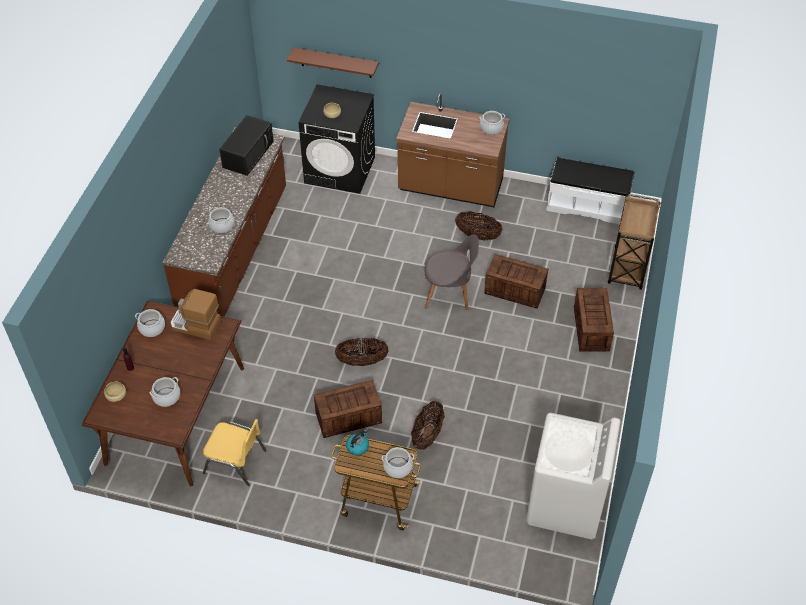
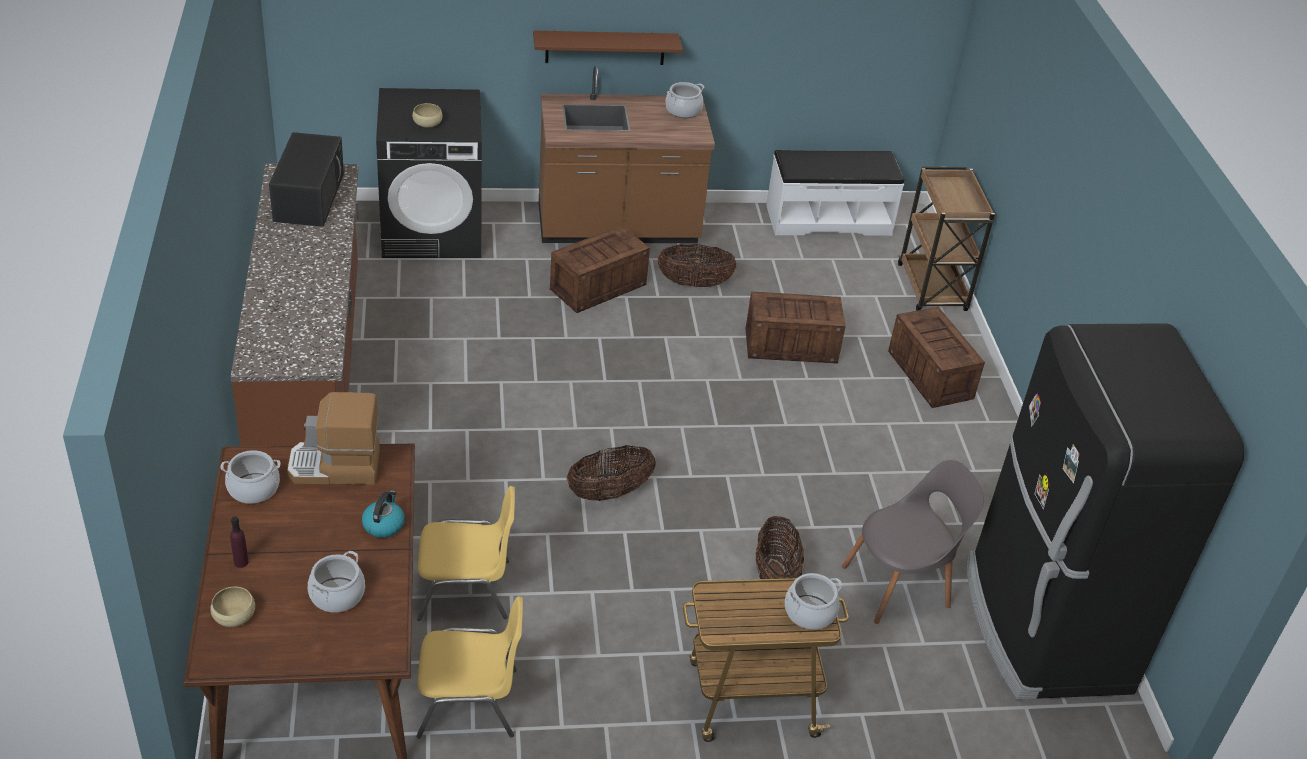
camera: 25 degrees left, 10 degrees down
(222, 226) = (315, 304): cooking pot -> none
(261, 399) = (466, 589): none -> yellow chair
(336, 63) = (413, 43): brown shelf -> brown shelf (605, 47)
(349, 417) = (633, 581): crate -> crate (599, 286)
(357, 446) = (724, 597): kettle -> kettle (383, 525)
(449, 293) = (695, 368): grey chair -> grey chair (900, 585)
(565, 504) = (1043, 627): white washing machine -> black fridge

